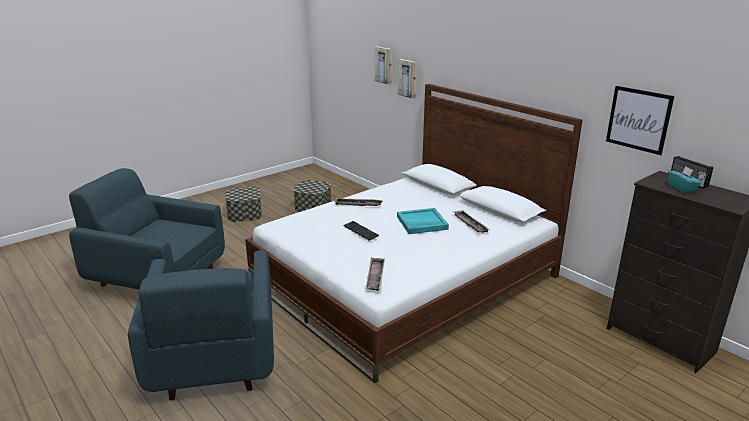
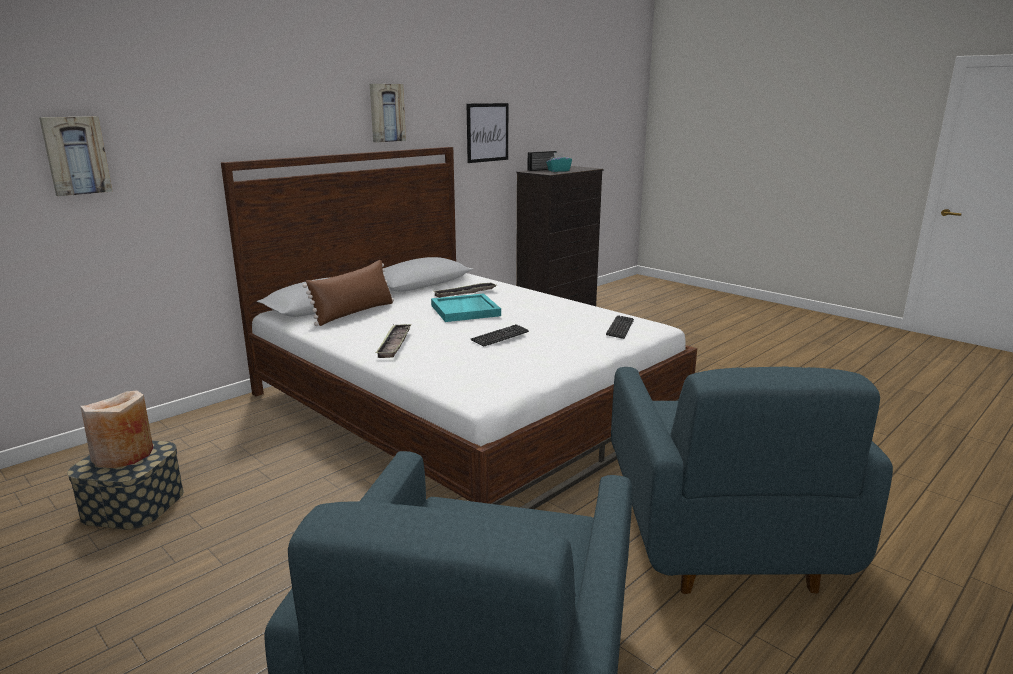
camera: 95 degrees left, 5 degrees down
(215, 358) = (720, 533): blue armchair -> blue armchair turned 105 degrees clockwise
(244, 214) = (105, 614): storage box -> none
(315, 186) = (123, 455): none -> beige vase
(375, 277) = (620, 328): tray -> keyboard
(408, 78) = (157, 167): picture -> picture (386, 113)
(421, 193) = (354, 313): none -> brown pillow

